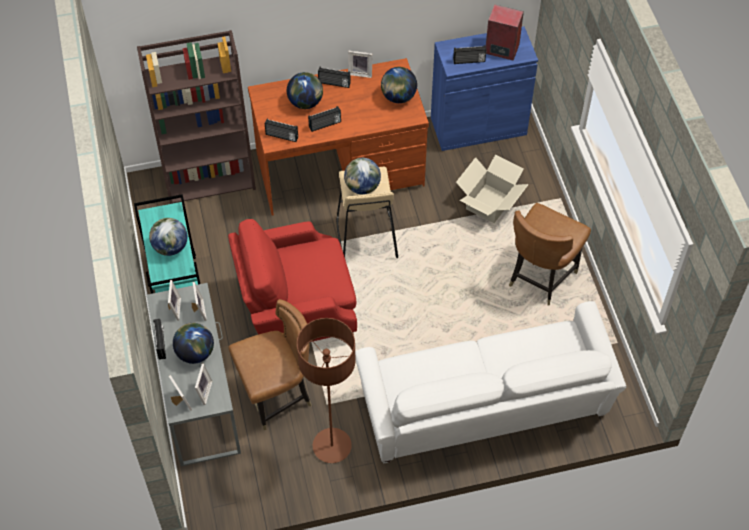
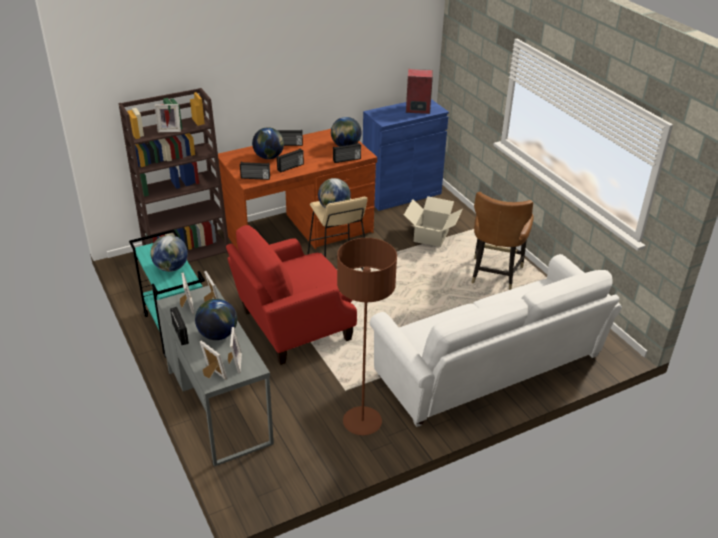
camera: 15 degrees left, 20 degrees down
(277, 396) = (295, 392): brown chair -> none
(360, 72) = (308, 136): picture frame -> picture frame (169, 130)
(469, 61) = (395, 117): radio -> radio (347, 160)

